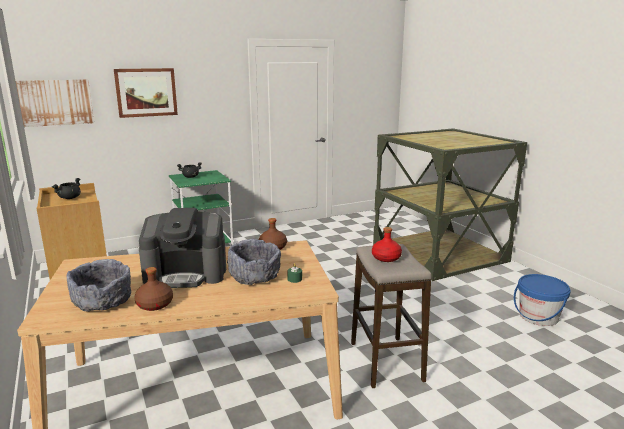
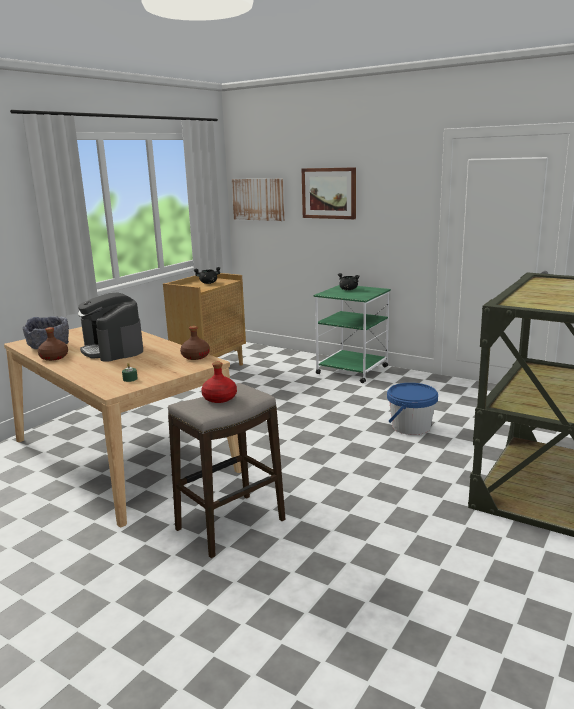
camera: 60 degrees right, 0 degrees up
(255, 277) = (122, 367): grey bowl -> none
(538, 317) = (482, 625): blue bucket -> blue bucket (411, 427)

